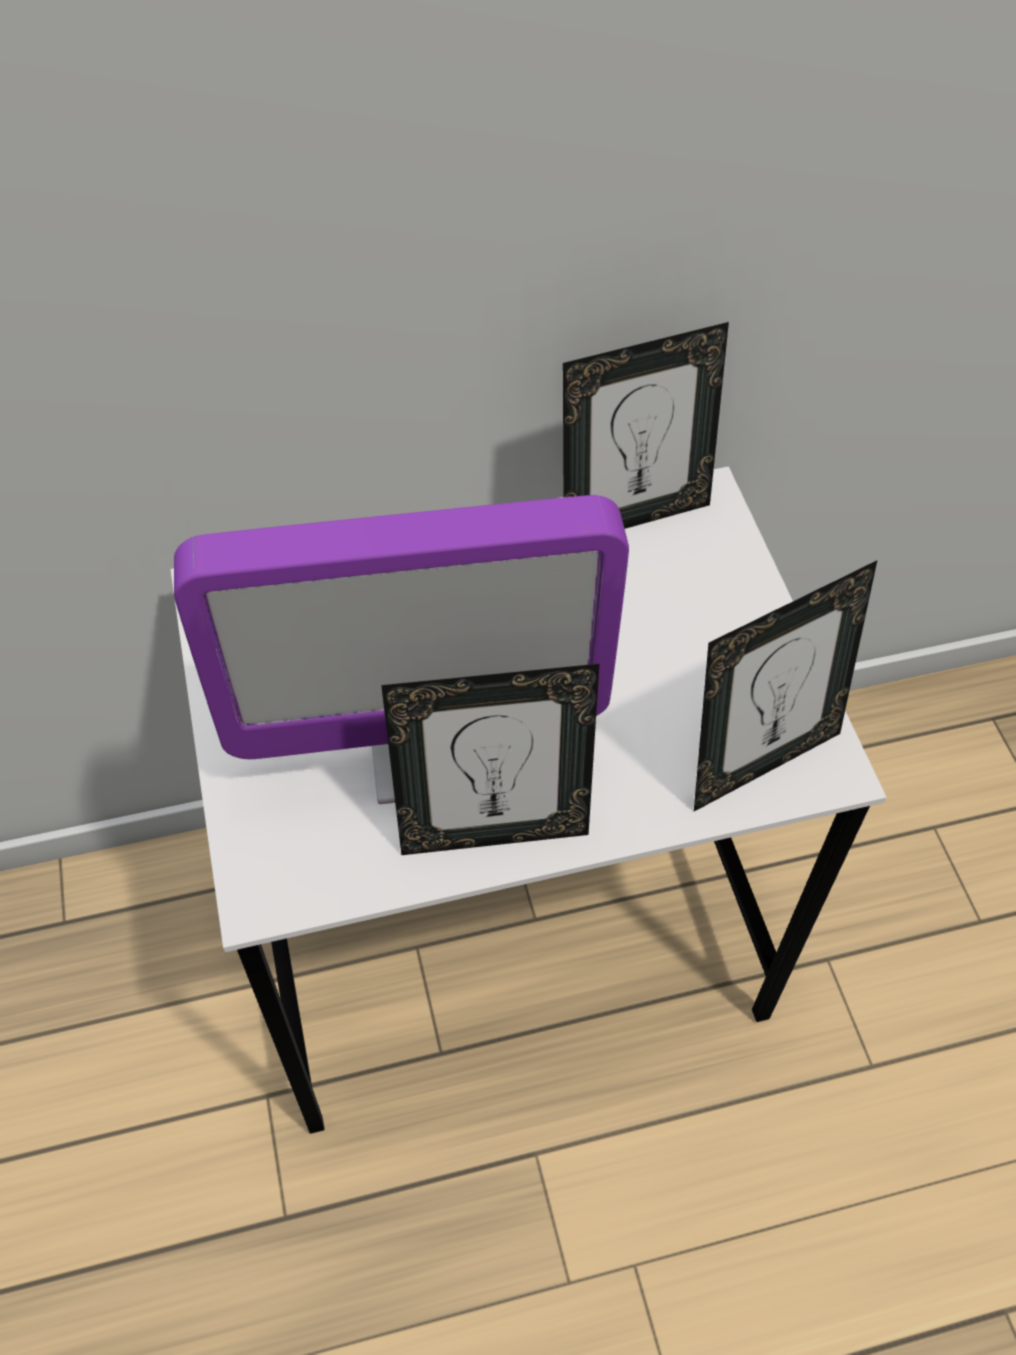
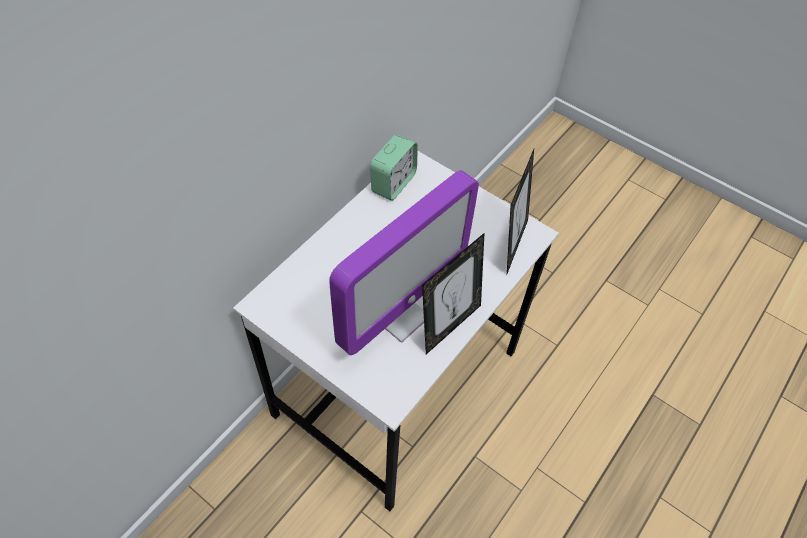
camera: 40 degrees left, 0 degrees up
(632, 515) = (393, 183): picture frame -> alarm clock

